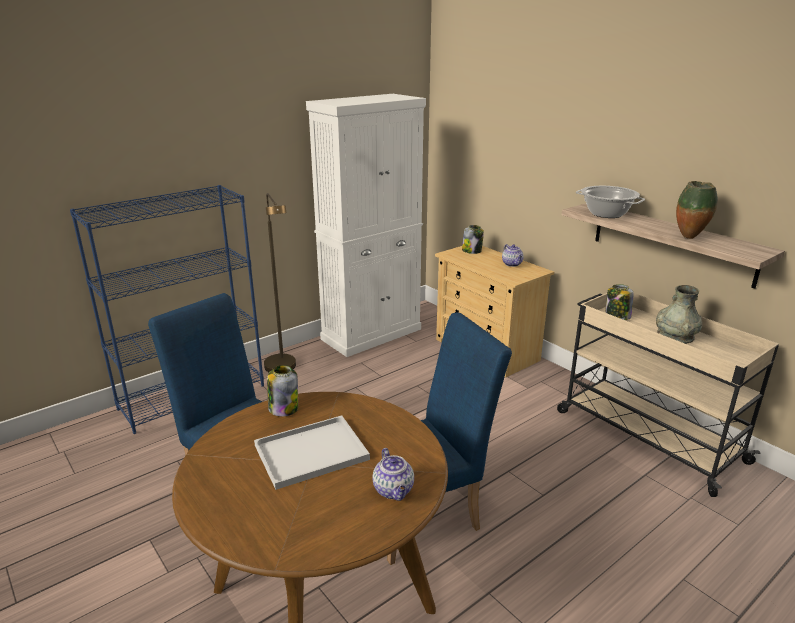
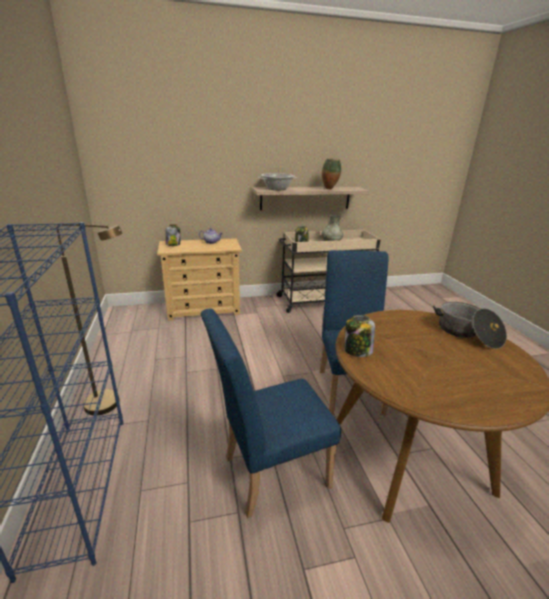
camera: 65 degrees left, 0 degrees up
(313, 451) = (420, 350): white tray -> none
(372, 334) = (121, 342): white cabinet -> none
(394, 490) = (467, 333): teapot -> cooking pot

